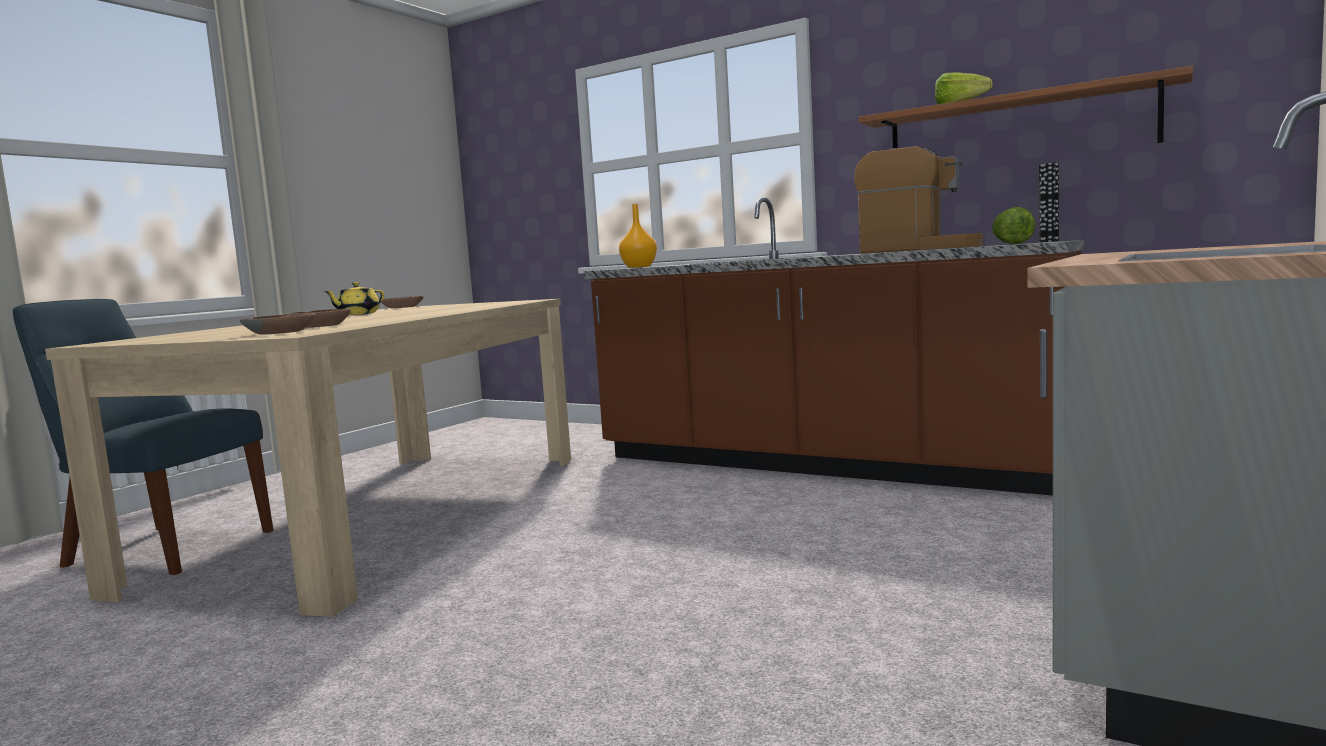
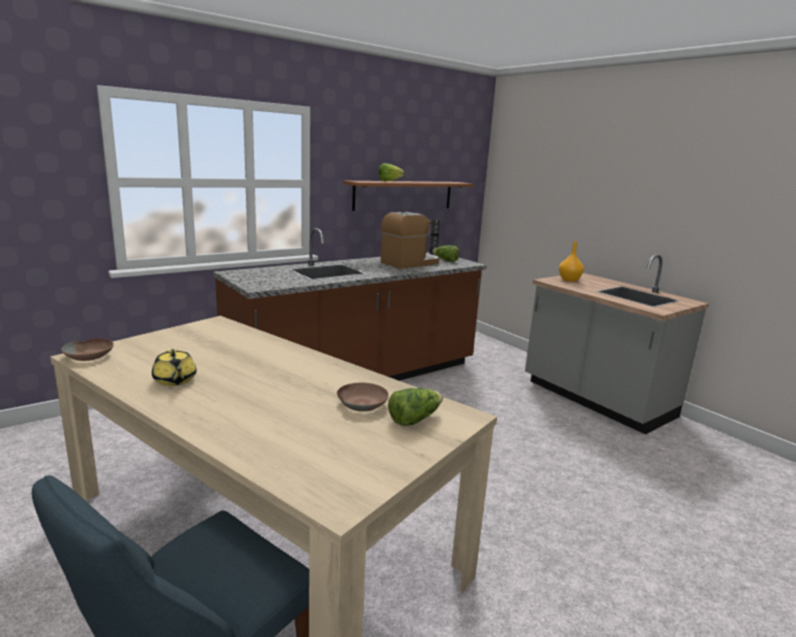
camera: 70 degrees left, 10 degrees up
(281, 332) = (414, 419): brown bowl -> lettuce
(638, 267) = (252, 280): orange vase -> orange vase (569, 280)

